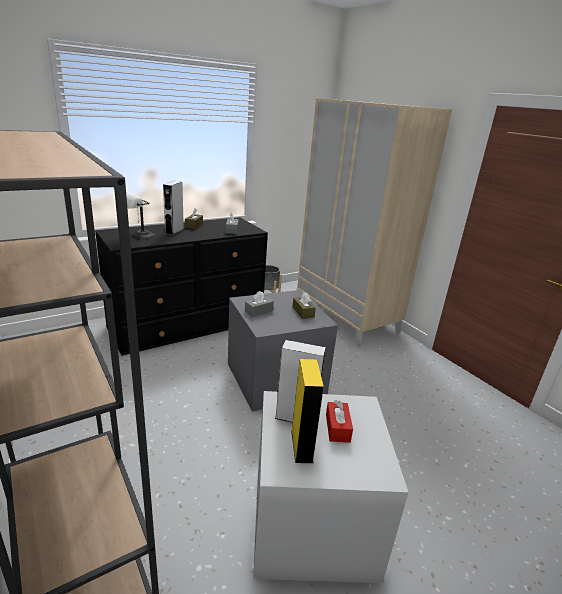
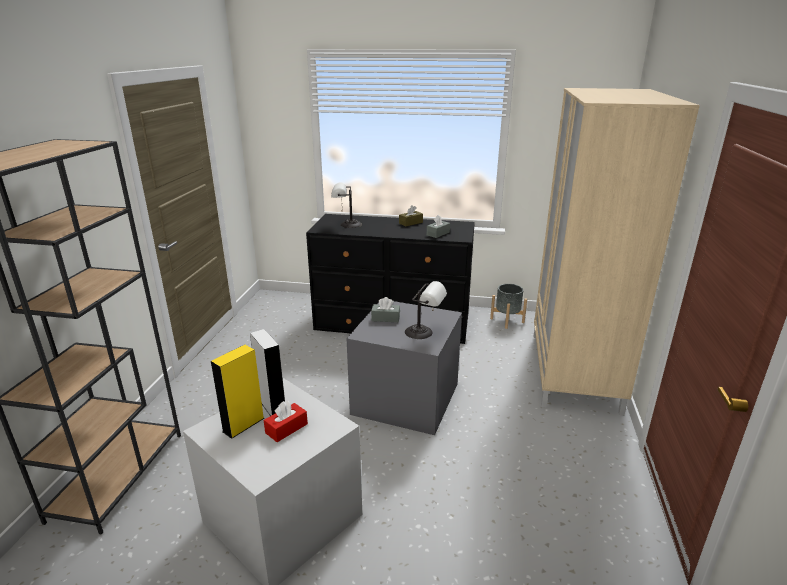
camera: 45 degrees right, 0 degrees up
(174, 231) = (384, 225): grey speaker -> none
(303, 312) = (424, 333): brown tissue box -> table lamp

